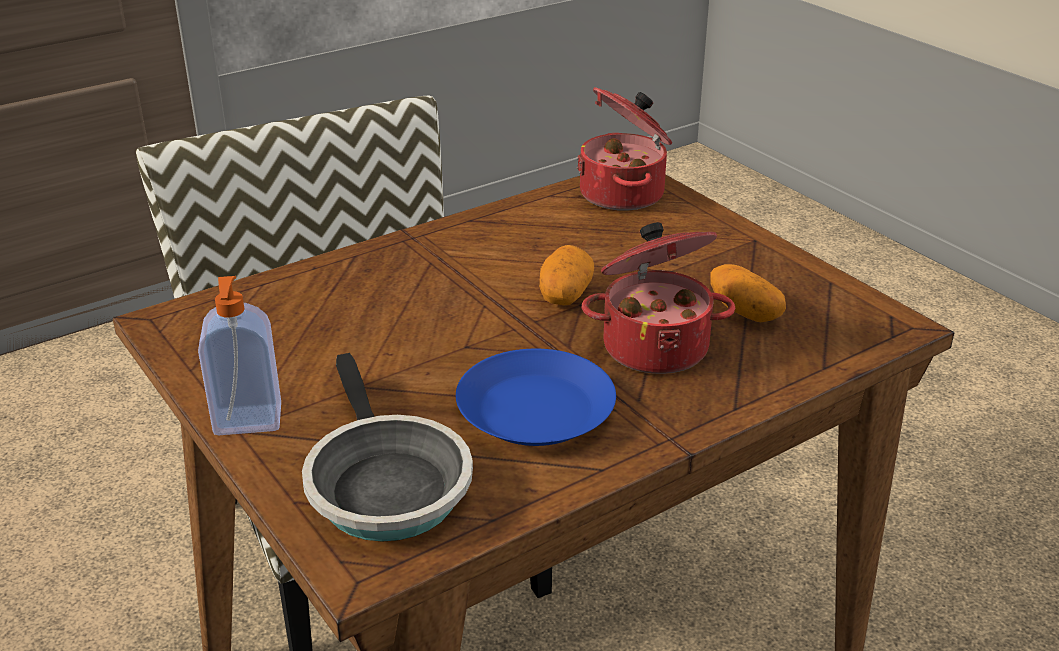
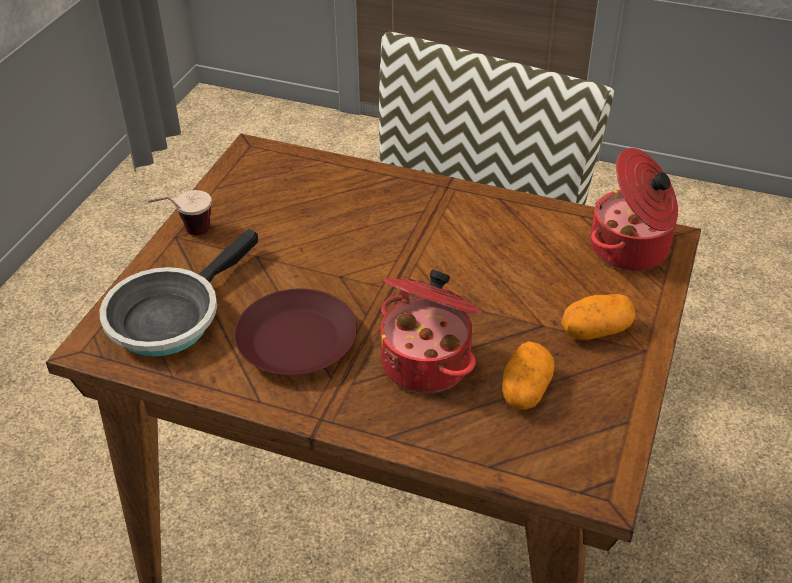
camera: 55 degrees right, 10 degrees up
(248, 421) = (186, 235): soap dispenser -> cup
(535, 411) = (295, 342): blue plate -> brown plate
(565, 294) = (450, 288): potato -> potato (595, 330)

